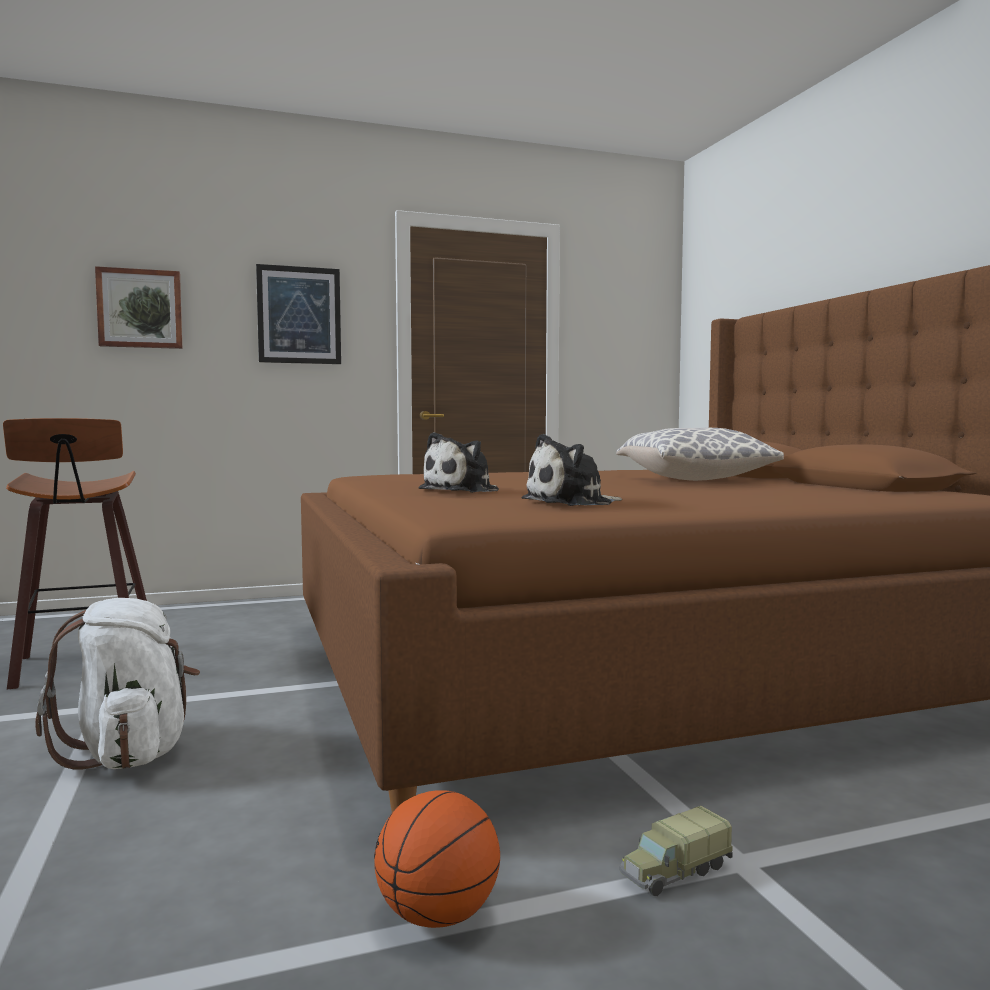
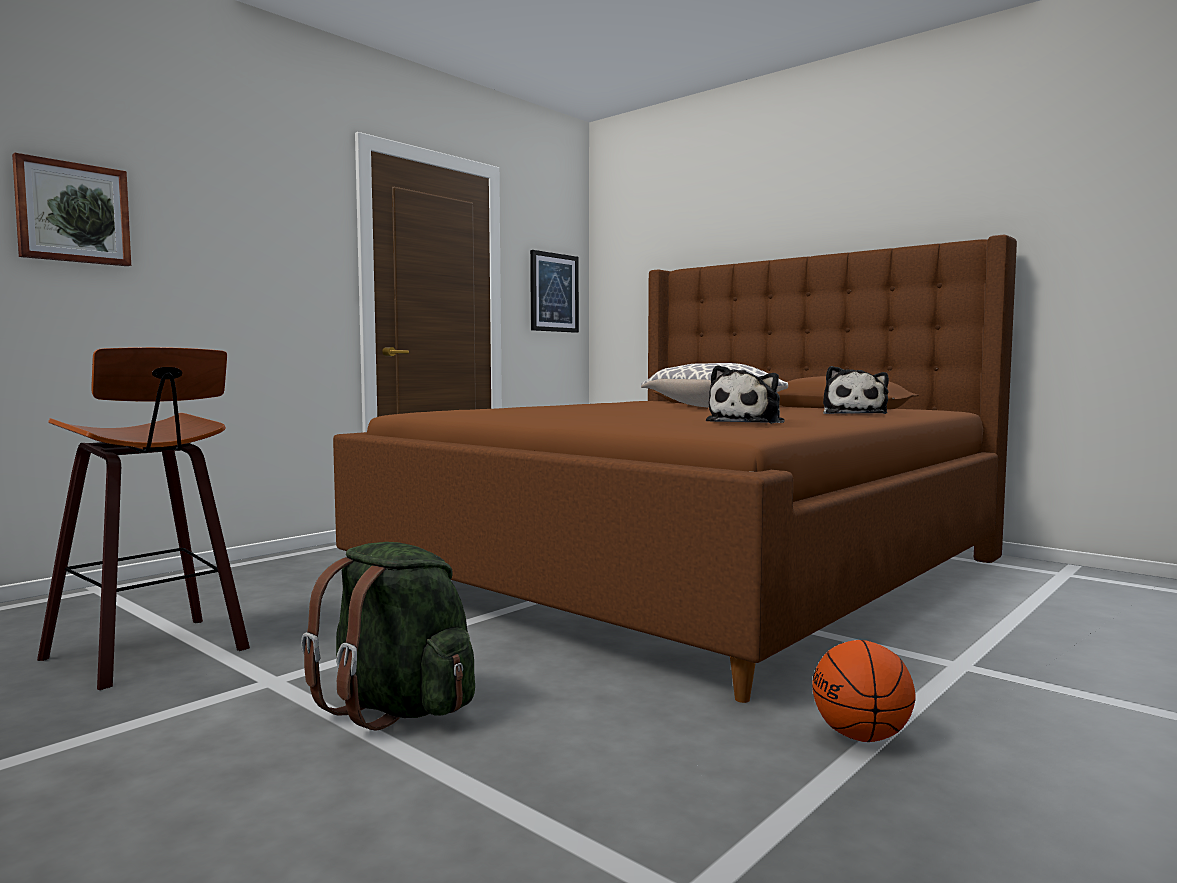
camera: 30 degrees left, 0 degrees up
(130, 753) = (398, 708): white backpack -> green backpack
(299, 315) = (261, 236): picture -> picture (553, 292)
(463, 491) = (608, 419): plush toy -> plush toy (854, 414)
(674, 872) = (938, 678): toy truck -> none

